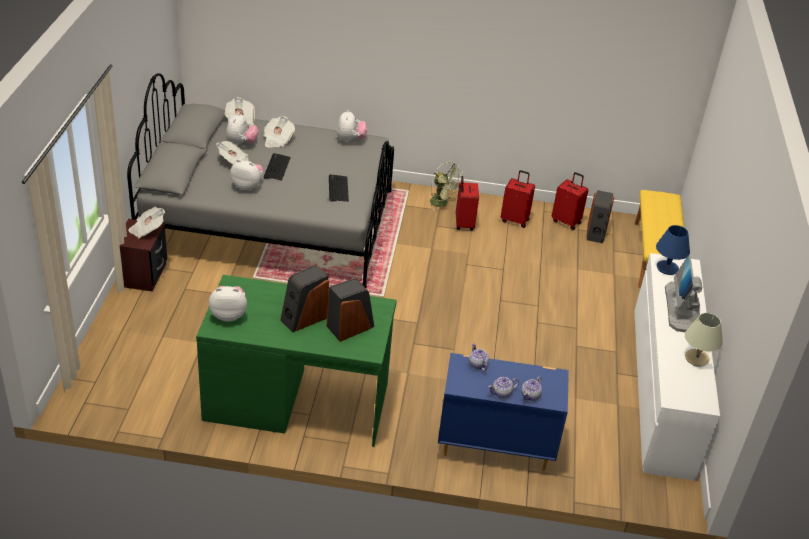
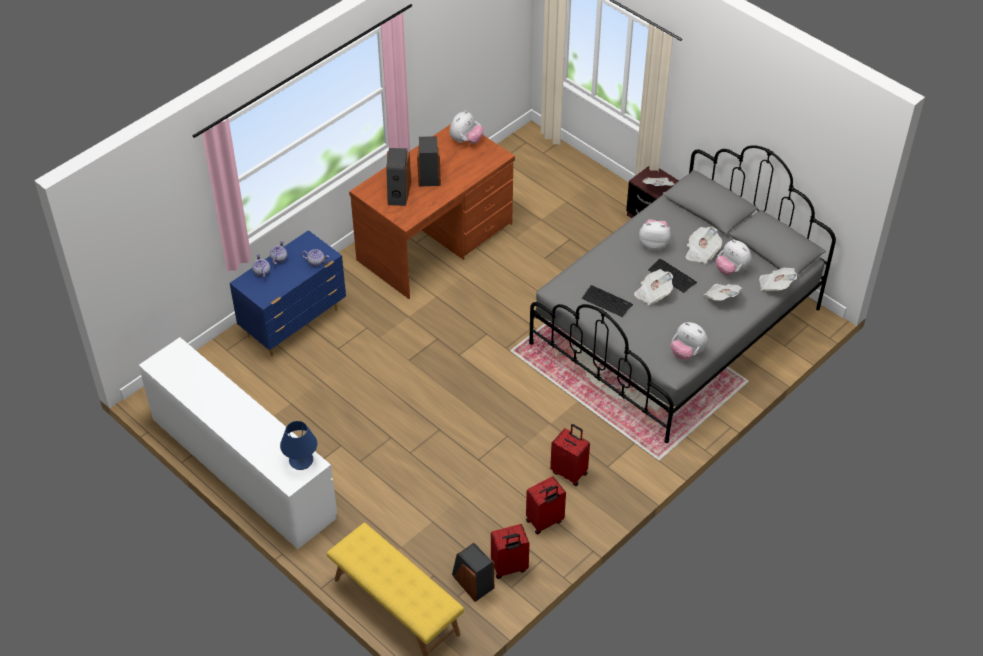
camera: 130 degrees right, 10 degrees up
(247, 186) = (654, 244): plush toy -> plush toy turned 135 degrees counterclockwise
(297, 400) = (436, 242): green desk -> brown desk
(306, 170) = (653, 294): none -> newspaper
(442, 203) = (616, 476): green fan -> none
(682, 308) = (249, 431): monitor -> none
(696, 358) = (195, 395): beige table lamp -> none

